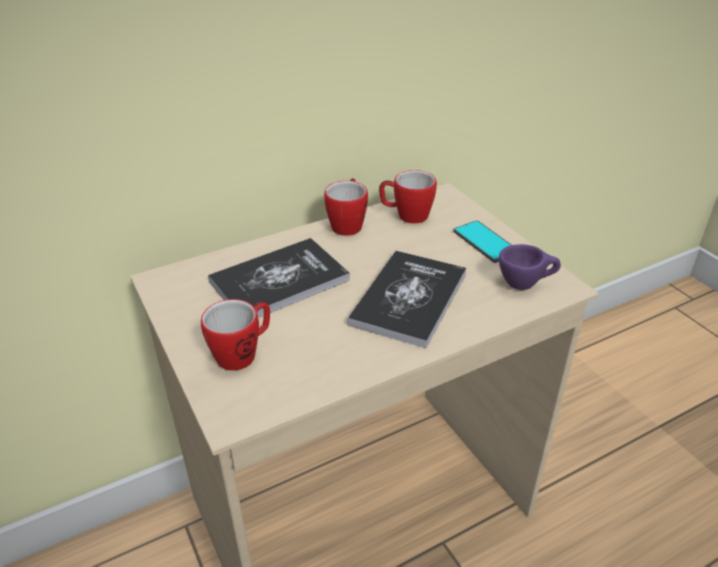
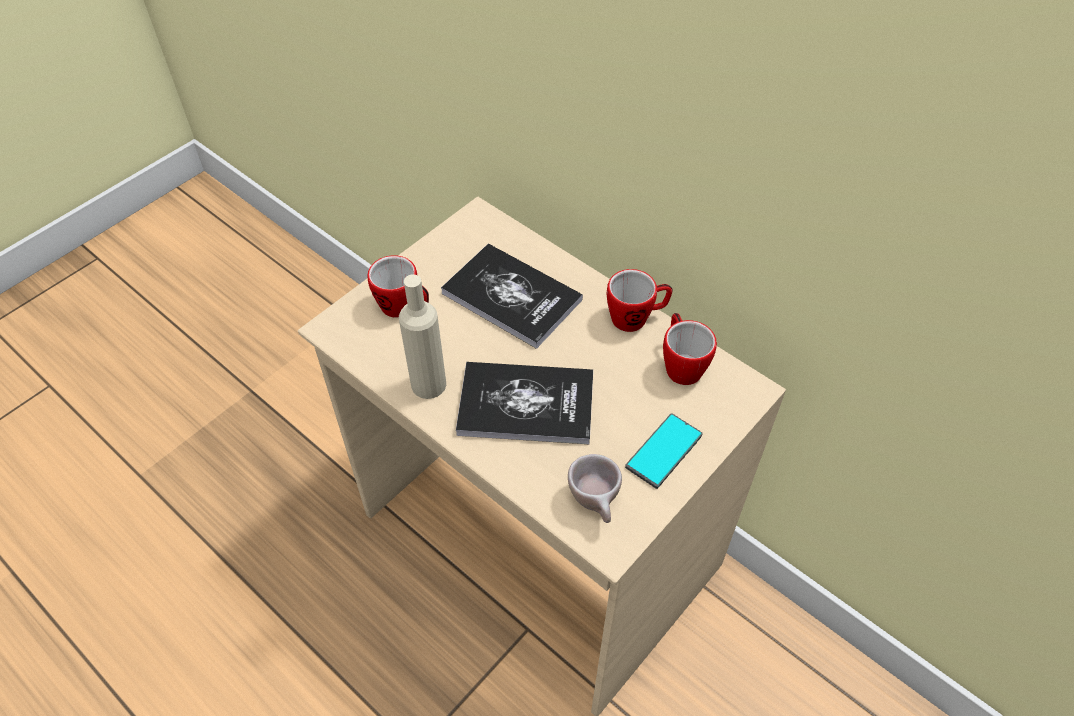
camera: 70 degrees right, 15 degrees up
(355, 354) = (428, 384): none -> beige bottle
(525, 284) = (596, 504): purple cup -> beige cup

